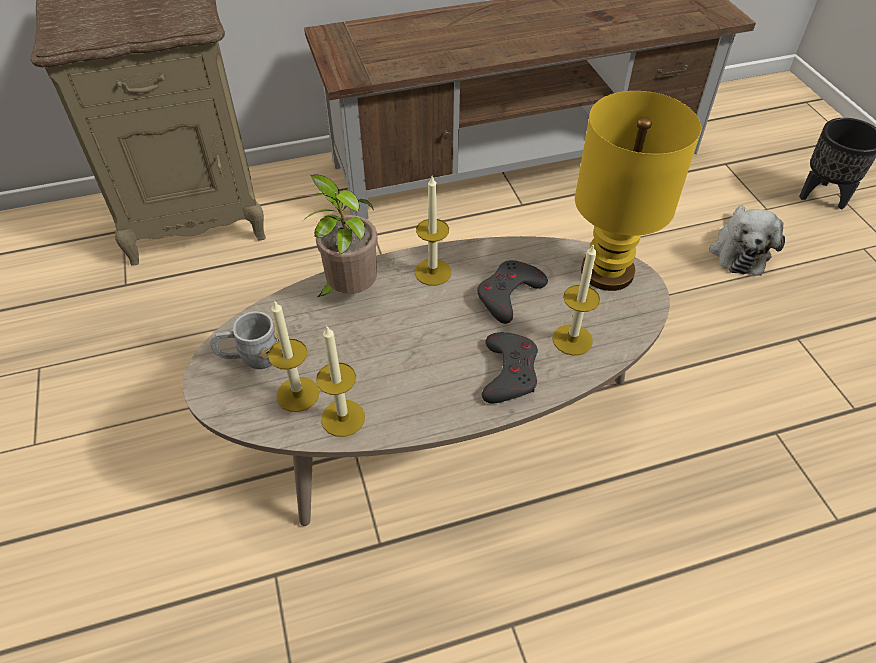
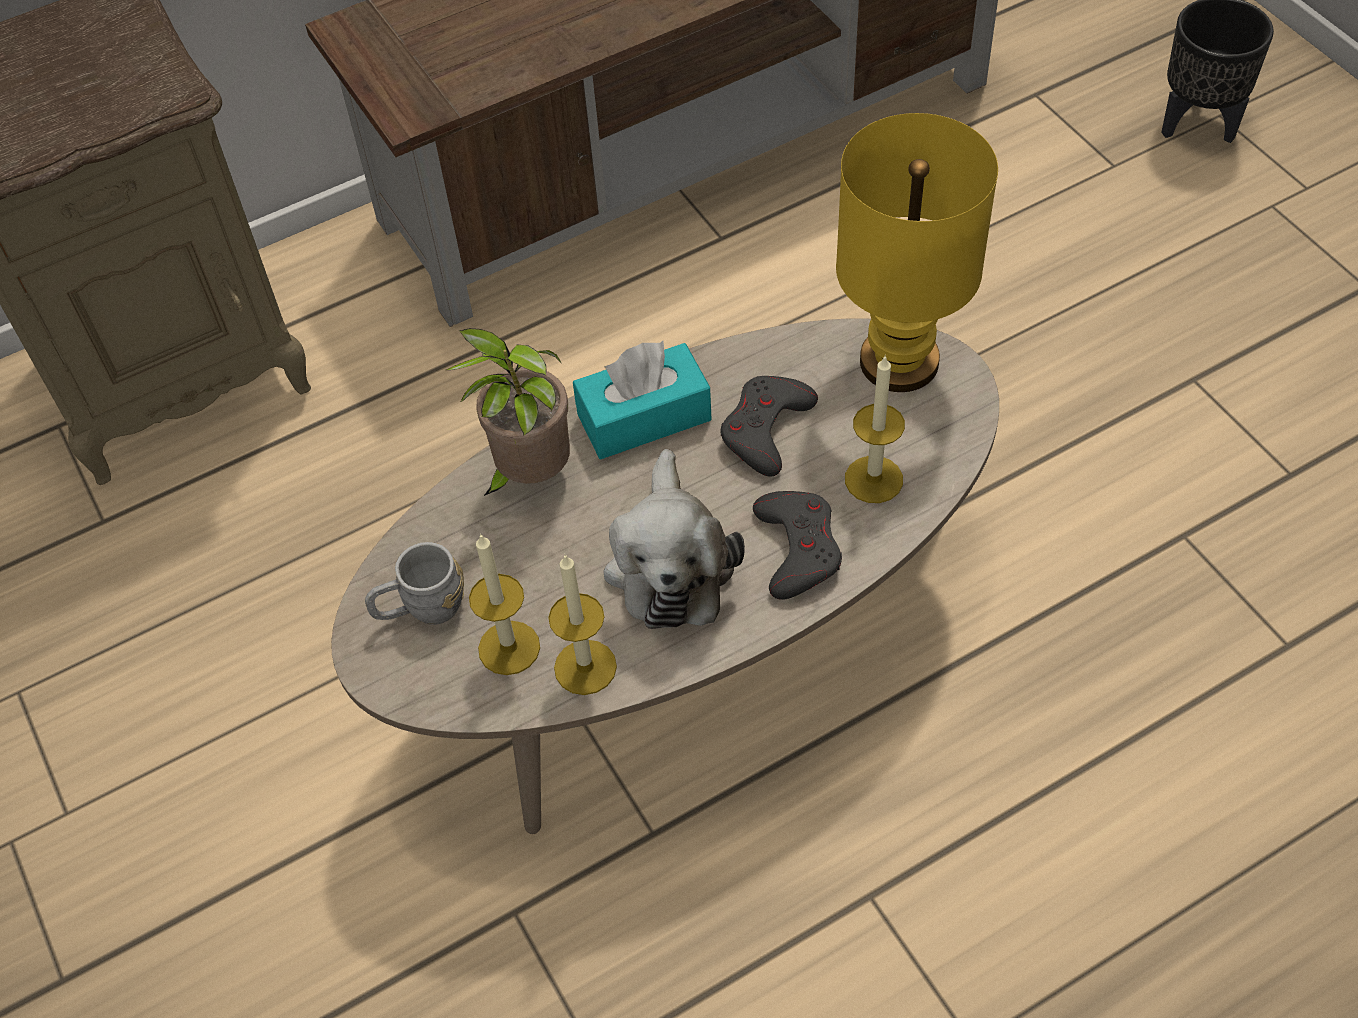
camera: 10 degrees left, 5 degrees up
(433, 272) = (644, 417): candle -> turquoise tissue box
(739, 250) = (1084, 249): plush toy -> plush toy (670, 563)

